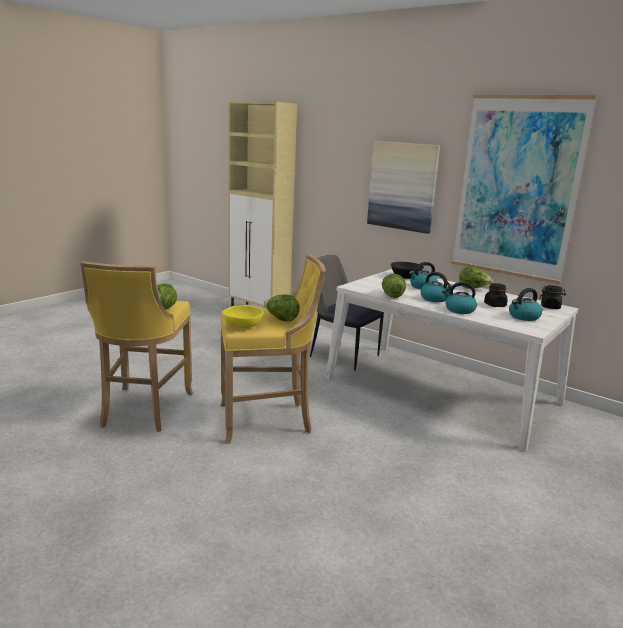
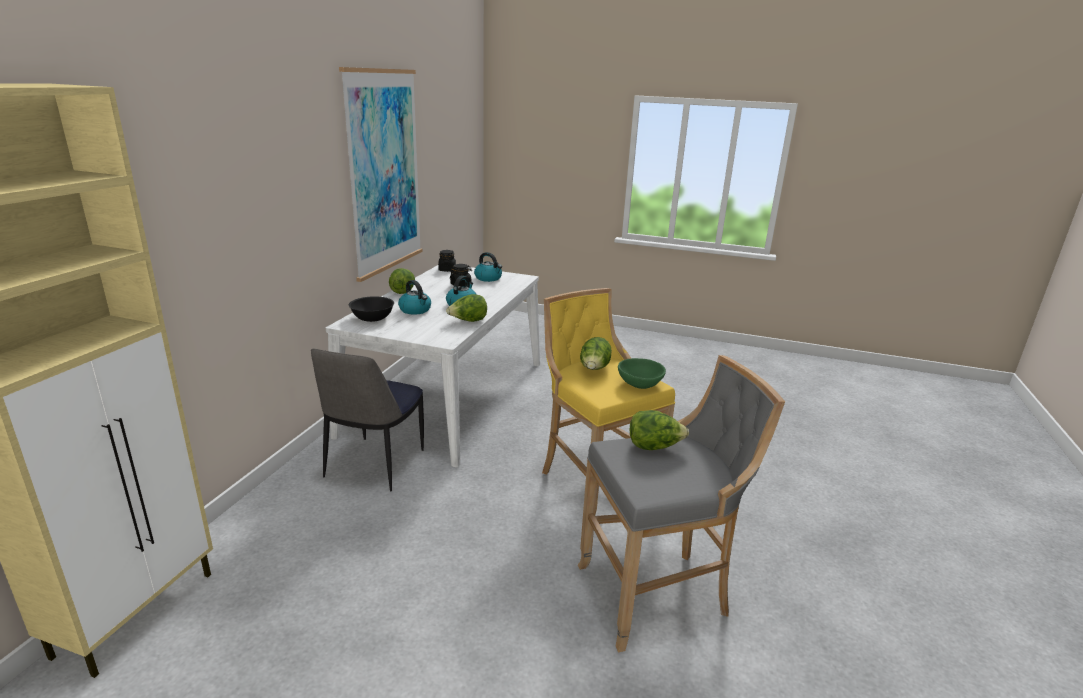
camera: 110 degrees left, 5 degrees up
(143, 410) = (657, 593): yellow stool -> grey stool
(242, 326) = (640, 384): yellow bowl -> green bowl
(402, 186) = (293, 209): picture -> none
(459, 310) = (492, 296): kettle -> none

